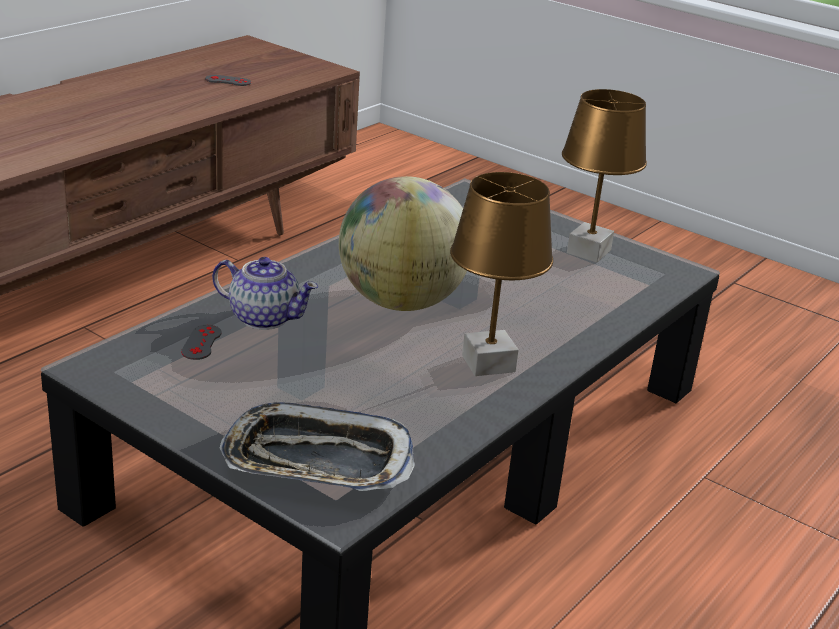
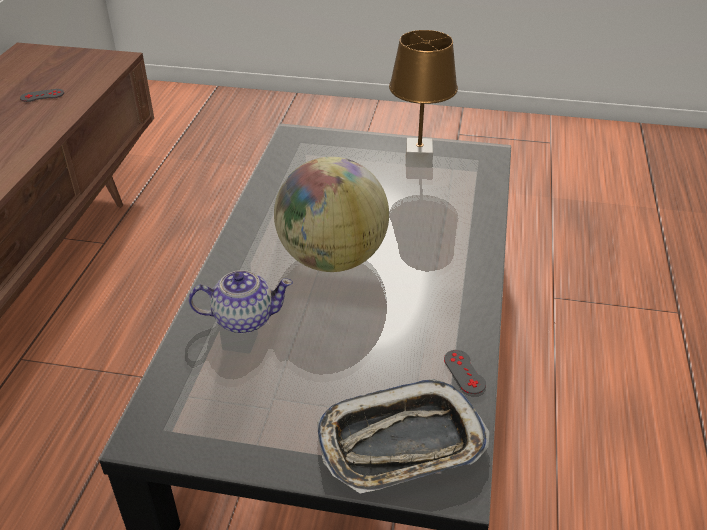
camera: 25 degrees left, 10 degrees up
(201, 342) = (215, 366): grey game controller -> grey game controller (464, 372)
(489, 363) = (439, 290): brown table lamp -> none

